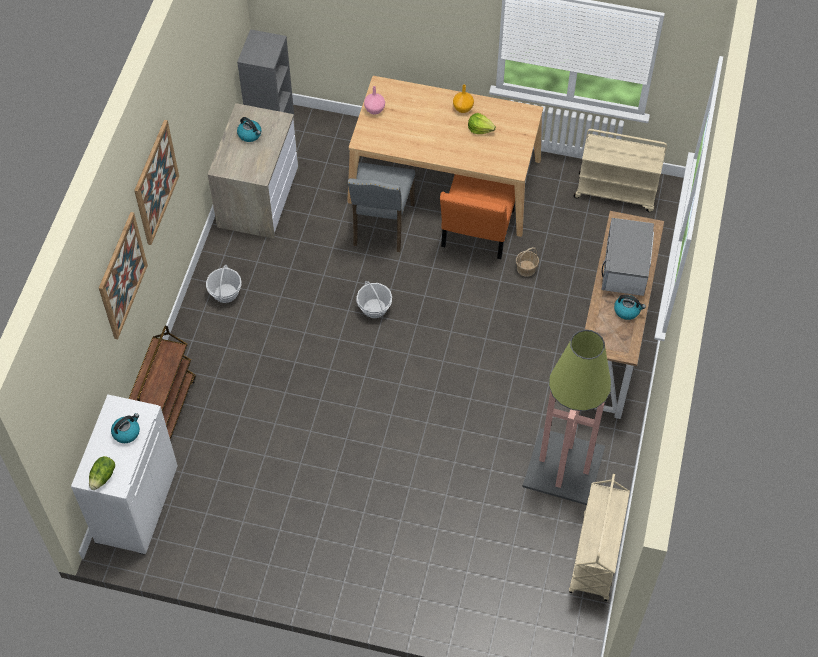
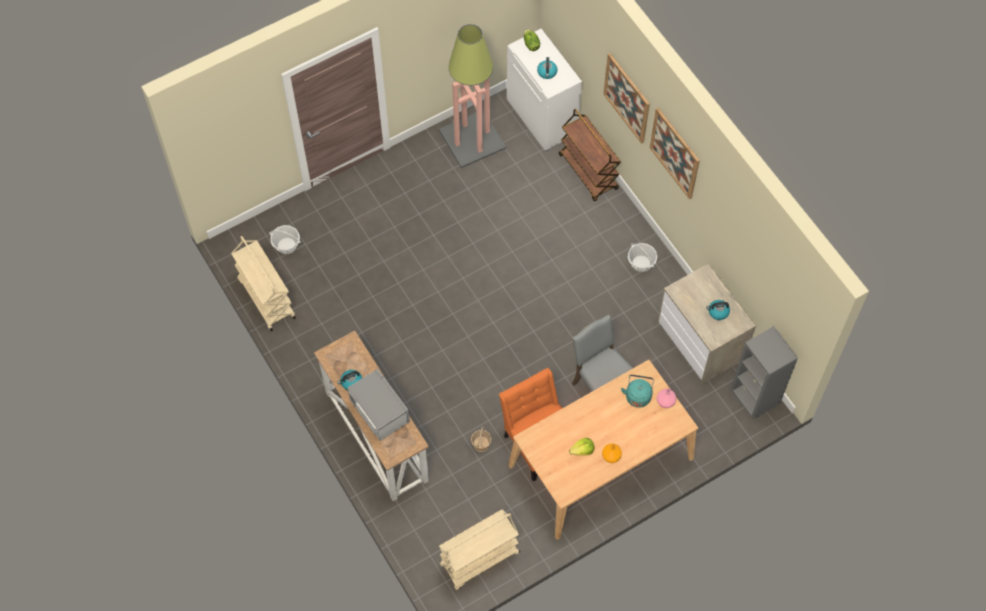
camera: 135 degrees right, 5 degrees up
(374, 308) = (544, 332): basket -> basket (286, 245)
(390, 130) = (638, 395): none -> turquoise kettle
(563, 466) = (333, 334): floor lamp -> floor lamp (473, 139)

